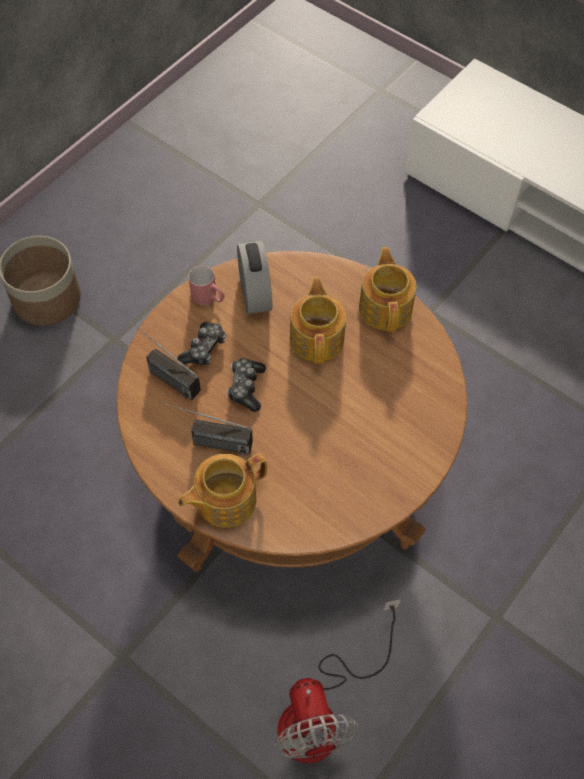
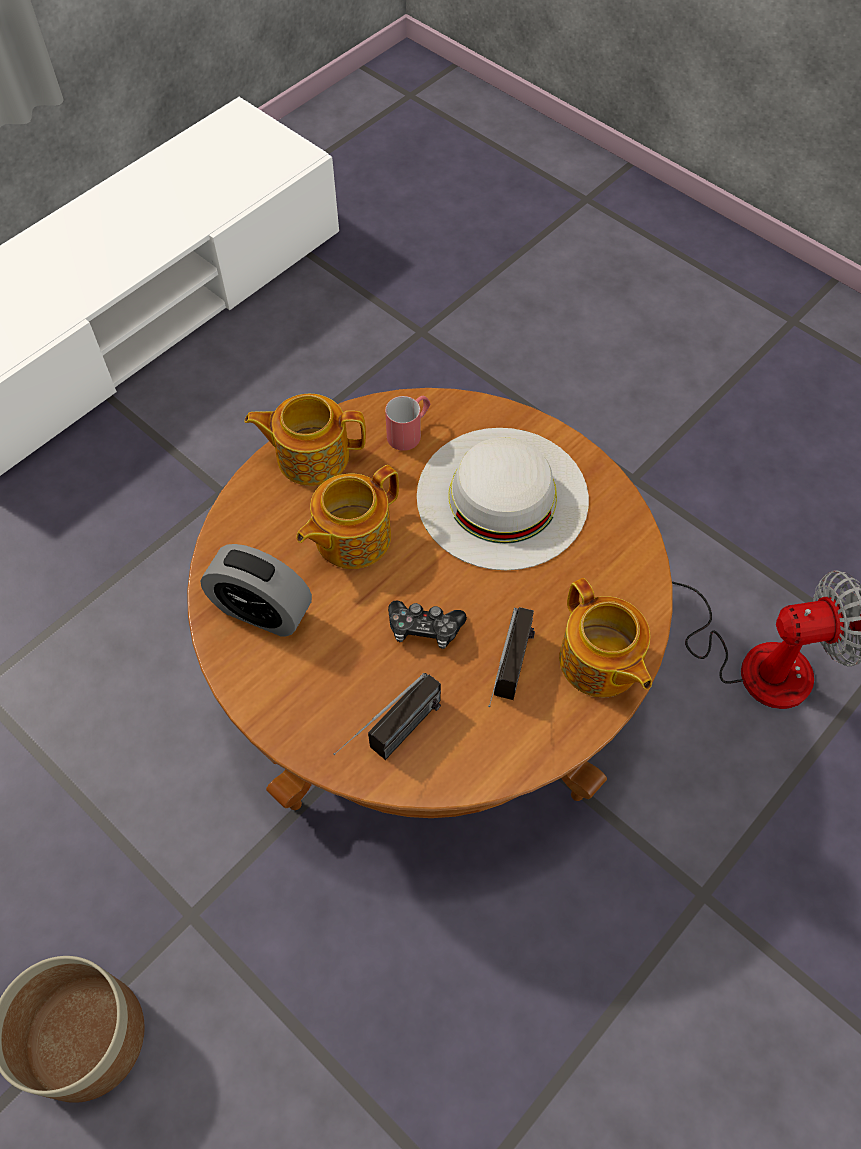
camera: 85 degrees left, 0 degrees up
(204, 349) = (353, 682): game controller -> none
(208, 298) = (261, 673): red mug -> red mug (410, 431)
(255, 293) = (262, 610): alarm clock -> alarm clock turned 150 degrees counterclockwise
(317, 338) = (350, 537): teapot -> teapot turned 45 degrees counterclockwise
(364, 433) = (502, 497): none -> white hat

